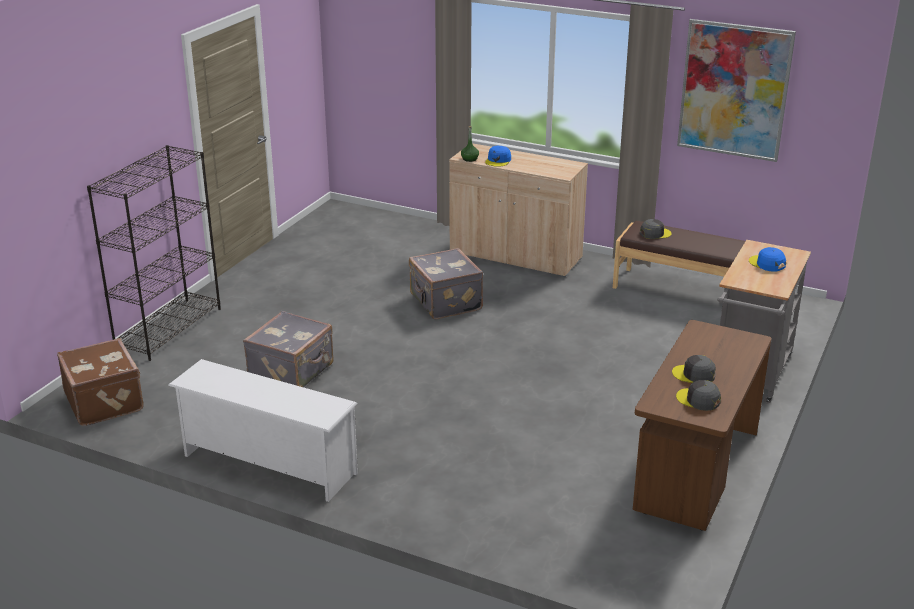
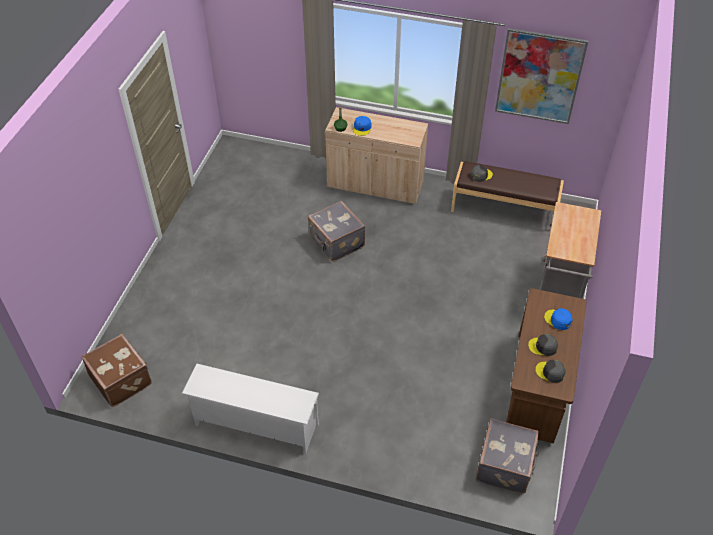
camera: 10 degrees left, 20 degrees up
(169, 328) = (143, 296): black bookcase -> none
(292, 372) = (247, 331): grey suitcase -> grey suitcase (506, 465)
(767, 264) = (574, 228): blue cap -> blue cap (558, 320)

